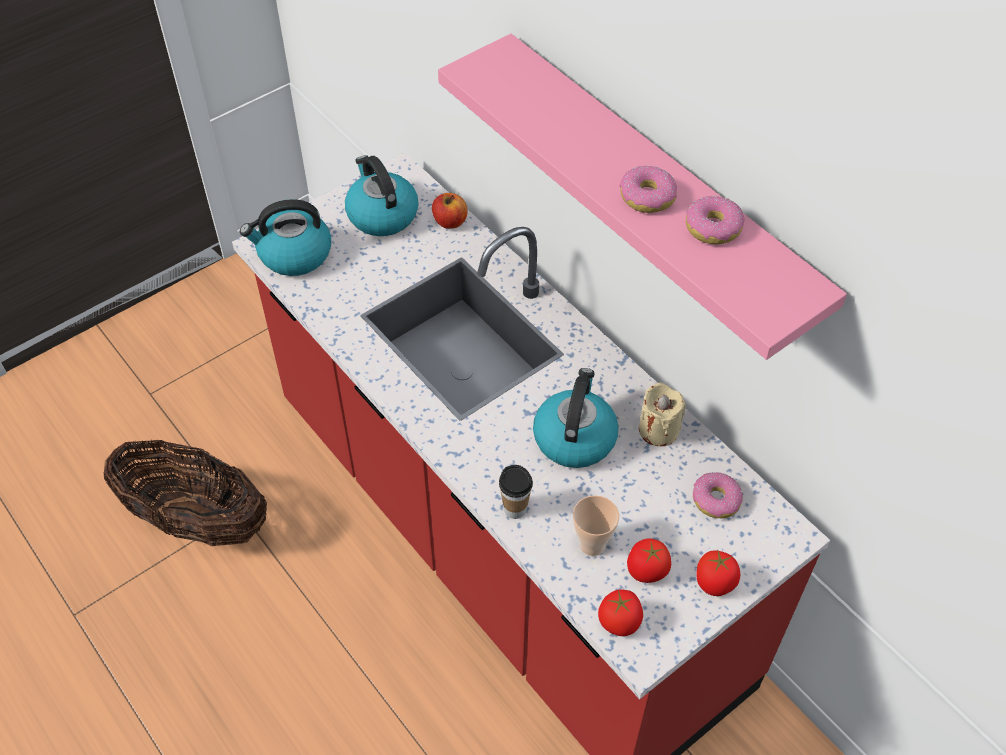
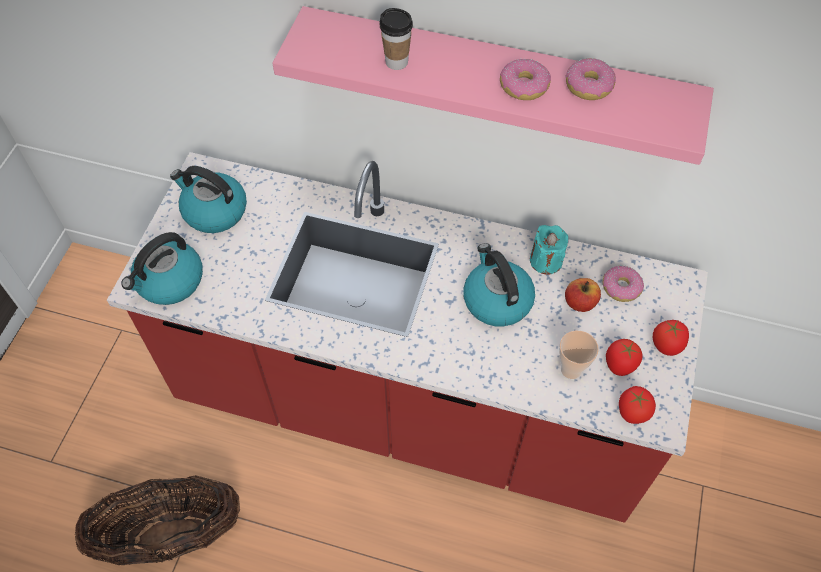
camera: 35 degrees left, 5 degrees up
(450, 221) = (272, 189): apple -> apple (580, 302)
(515, 509) = (500, 377): cup -> cup (396, 62)
(658, 430) = (546, 261): beige candle -> turquoise candle

